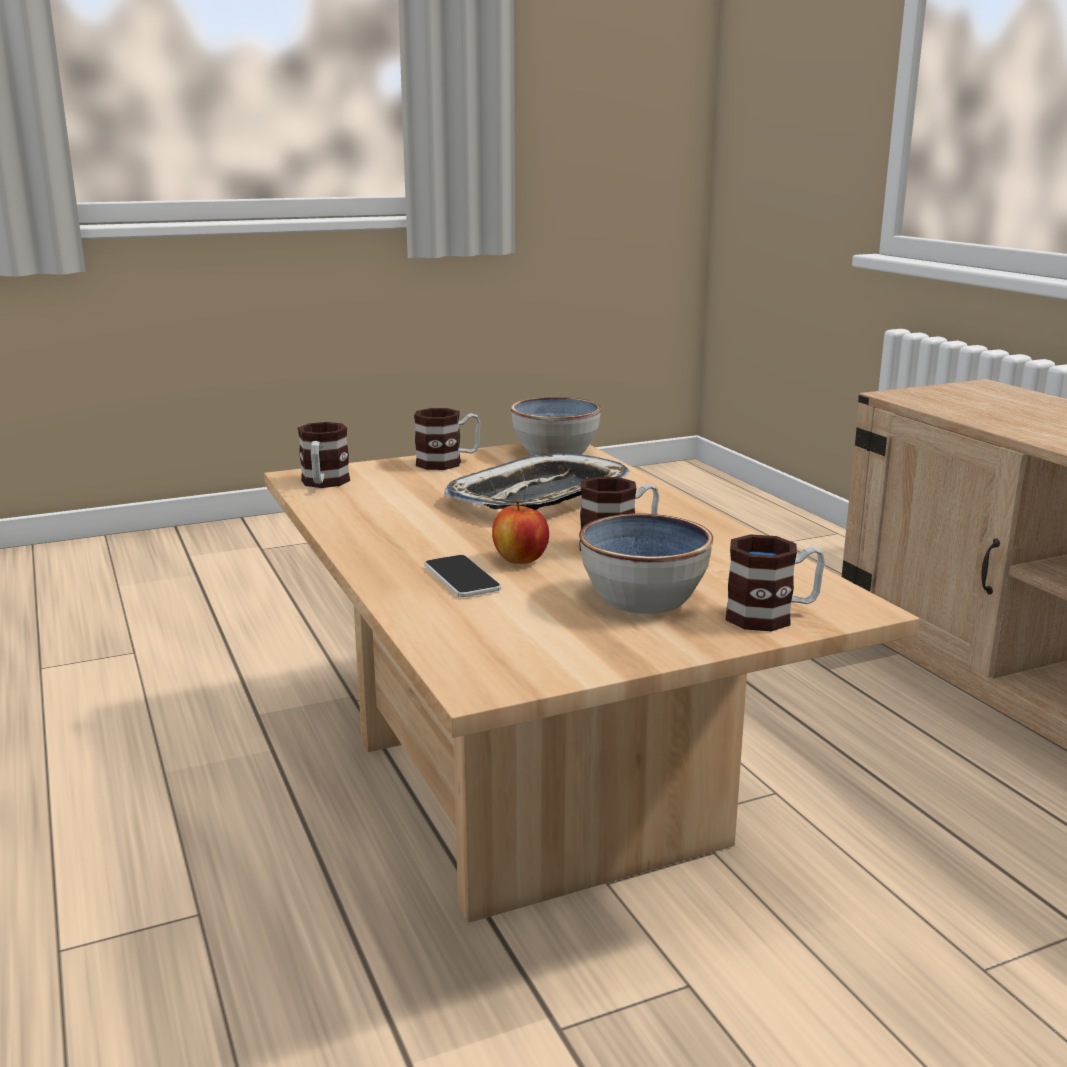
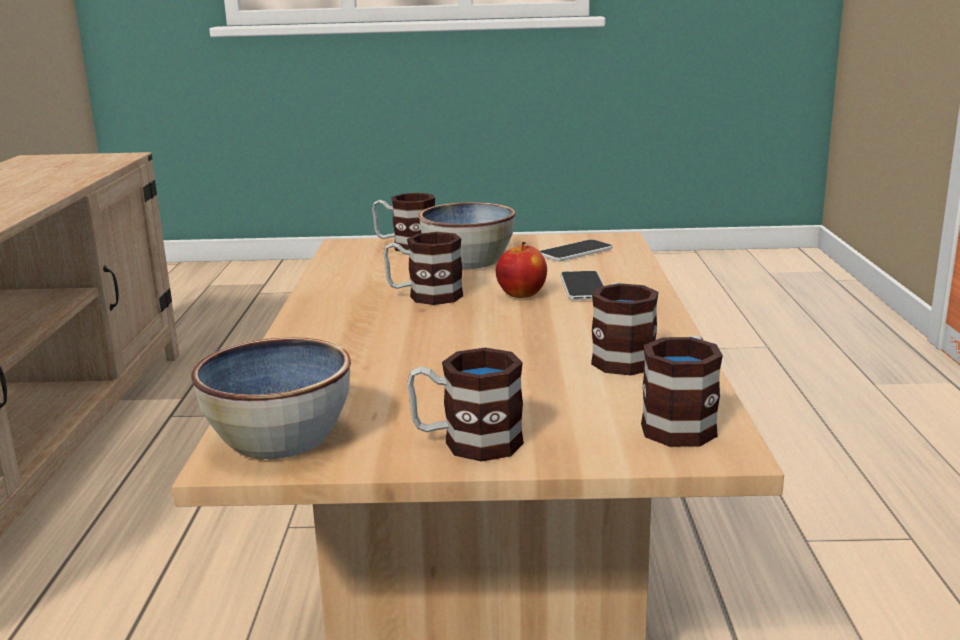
camera: 155 degrees left, 0 degrees up
(382, 514) = (620, 357): none -> mug
(519, 638) = (575, 252): none -> phone
(539, 497) = (420, 356): tray -> none

